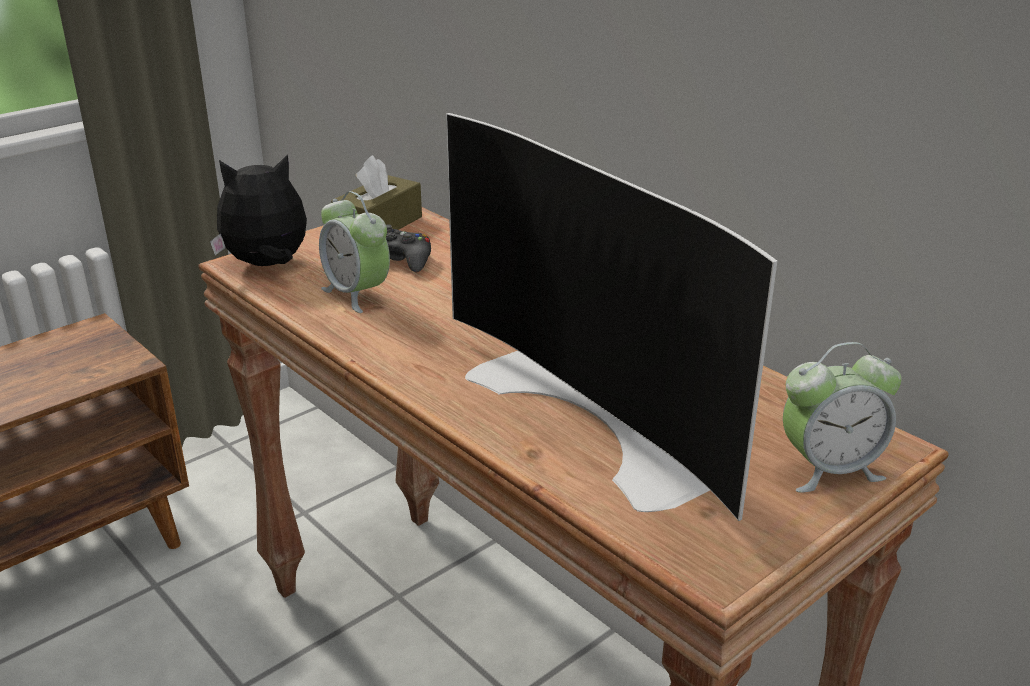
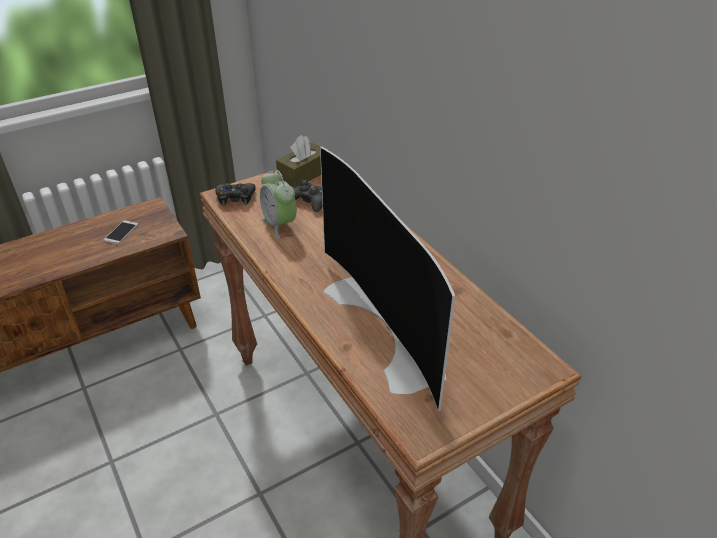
camera: 10 degrees right, 10 degrees up
(40, 371) = (121, 232): none -> phone
(267, 265) = (235, 198): plush toy -> black game controller
(829, 469) = (506, 379): alarm clock -> none

